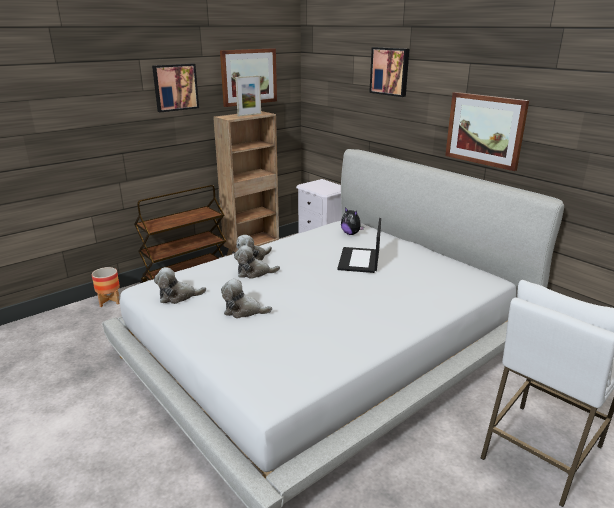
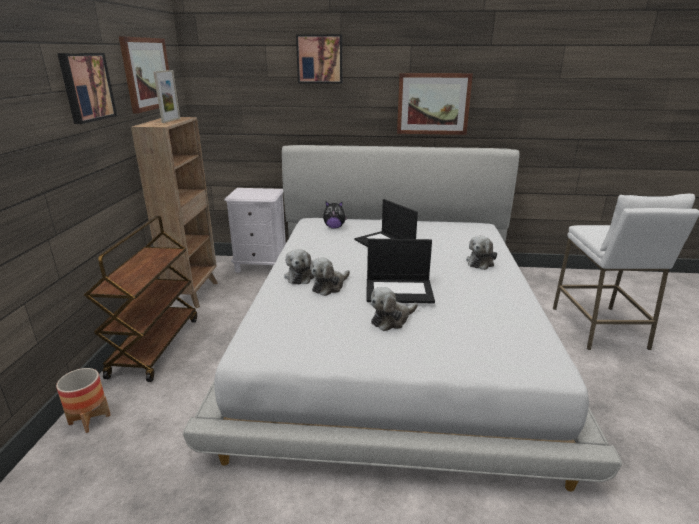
camera: 45 degrees left, 0 degrees up
(178, 296) = (308, 339): plush toy -> plush toy (481, 262)
(286, 295) = (399, 290): none -> laptop

